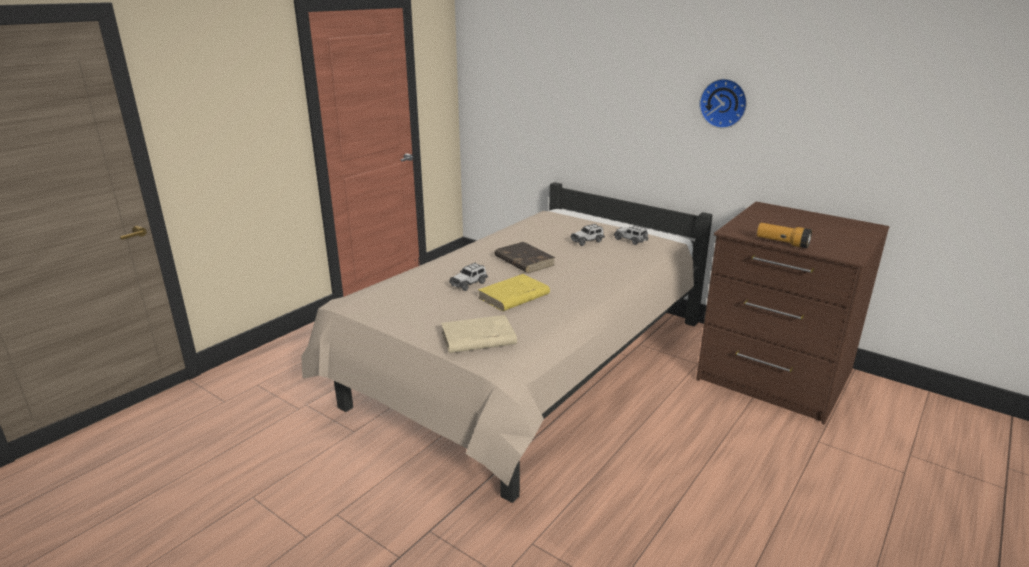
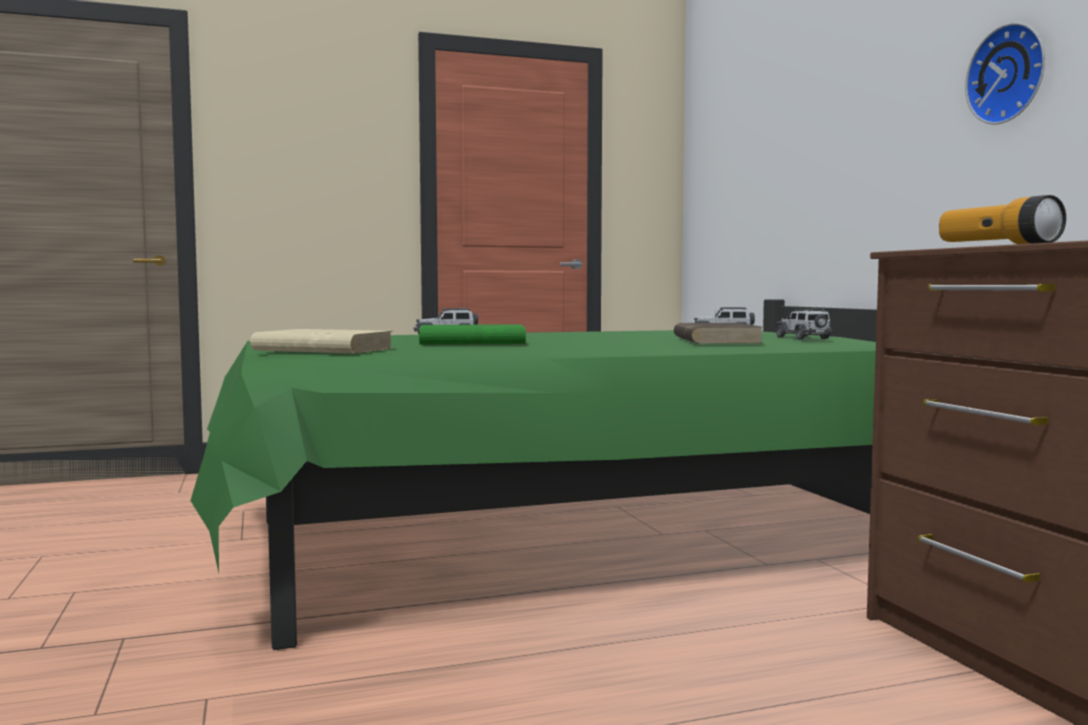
camera: 35 degrees right, 20 degrees down
(513, 296) = (471, 342): yellow book -> green book
(524, 260) = (574, 335): brown book -> brown book (715, 340)
(528, 367) = (573, 541): beige bed -> green bed

